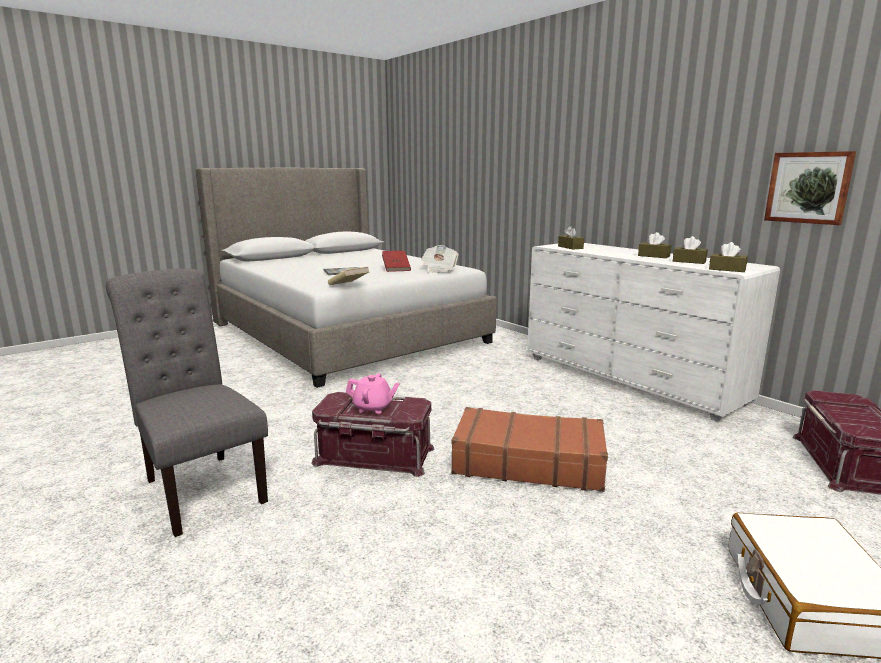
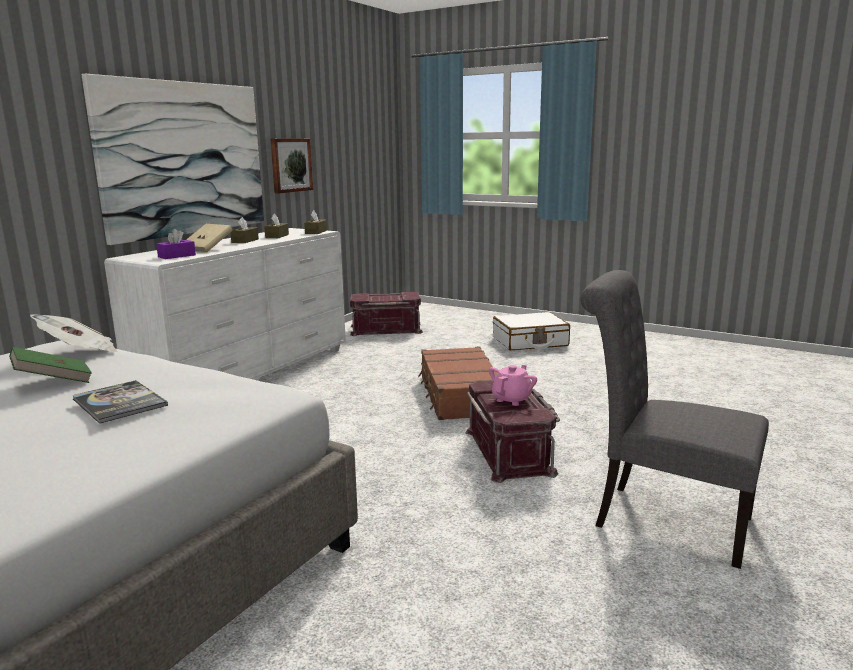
camera: 110 degrees left, 0 degrees up
(201, 487) = (662, 519): grey chair -> grey chair turned 90 degrees clockwise
(348, 285) = (254, 379): beige book -> beige book (207, 249)
(373, 408) = (512, 399): pink teapot -> pink teapot turned 45 degrees clockwise
(396, 269) = (53, 382): red book -> green book
(570, 247) = (177, 256): brown tissue box -> purple tissue box
(654, 173) = (184, 159): none -> picture

